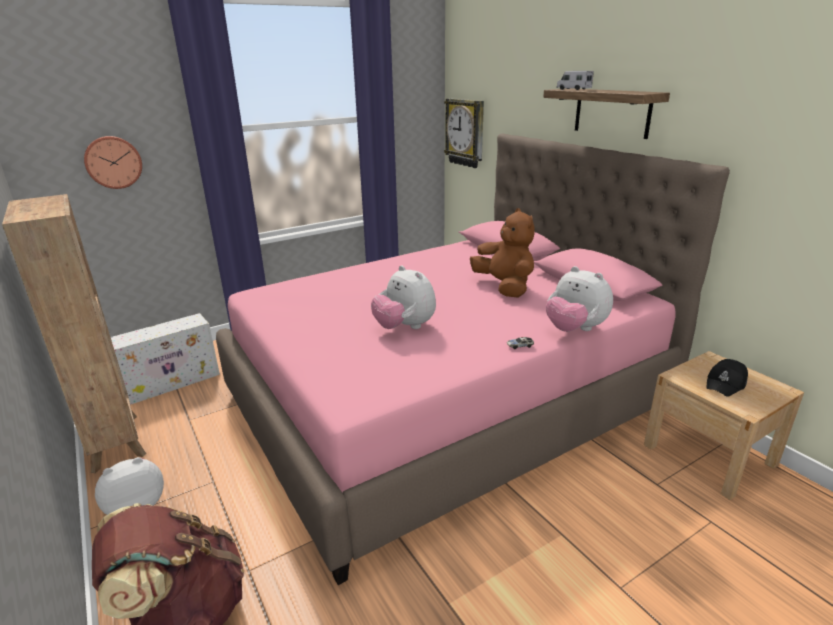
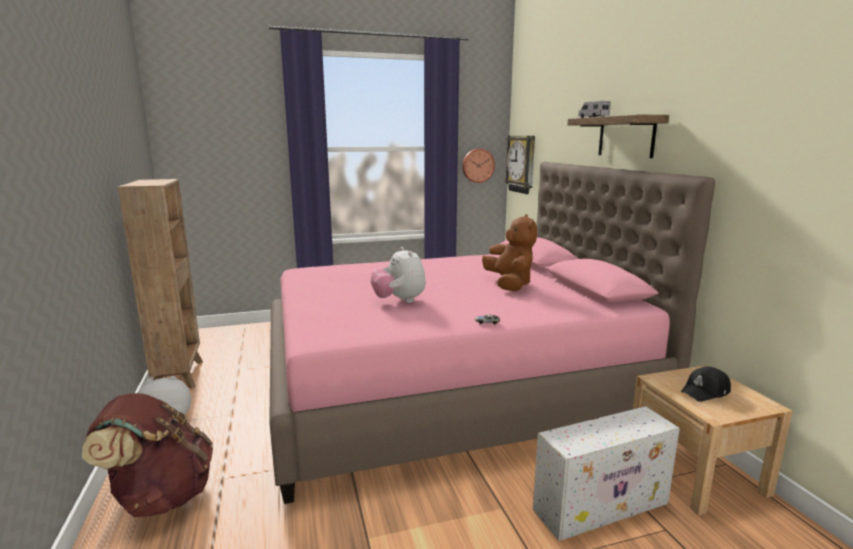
camera: 15 degrees right, 10 degrees down
(113, 162) = (228, 167): wall clock -> wall clock (477, 165)
(171, 383) = (240, 344): white storage box -> white storage box (602, 505)
(575, 329) = (548, 317): plush toy -> none

